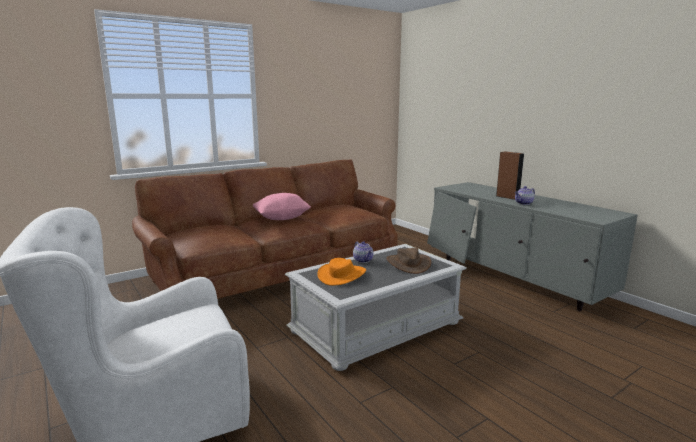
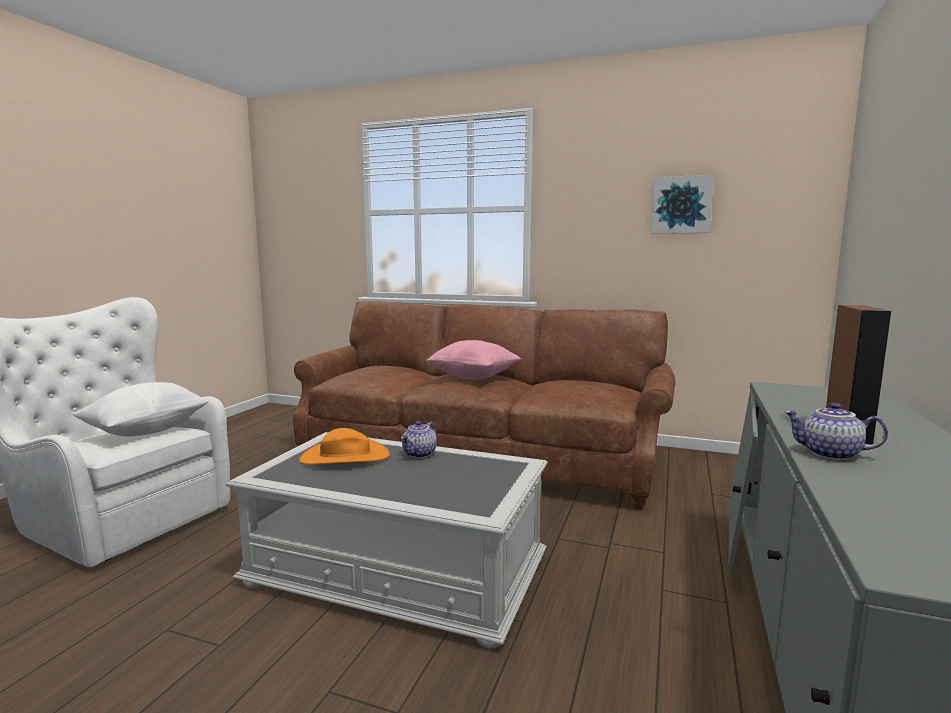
camera: 55 degrees right, 5 degrees down
(185, 320) = (146, 431): none -> white pillow
(339, 97) = (681, 205): none -> picture
(408, 264) = (444, 483): brown hat -> none

